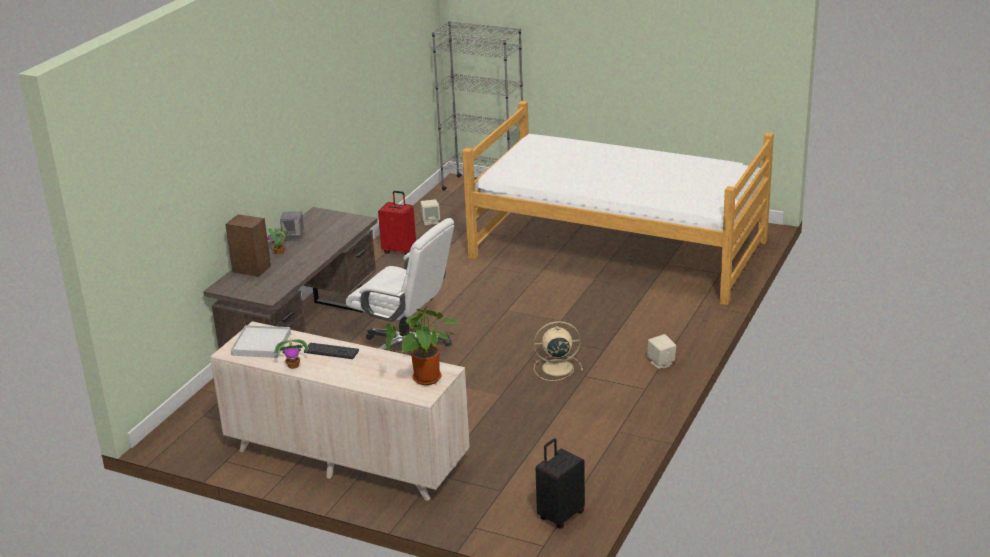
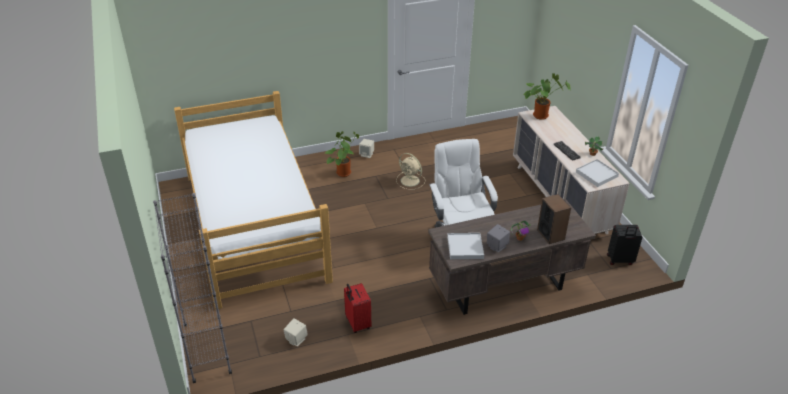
camera: 135 degrees left, 10 degrees up
(322, 223) = (465, 247): none -> white tray
(560, 515) = (505, 129): black suitcase -> black suitcase (620, 260)
(644, 331) = (343, 172): none -> potted plant

